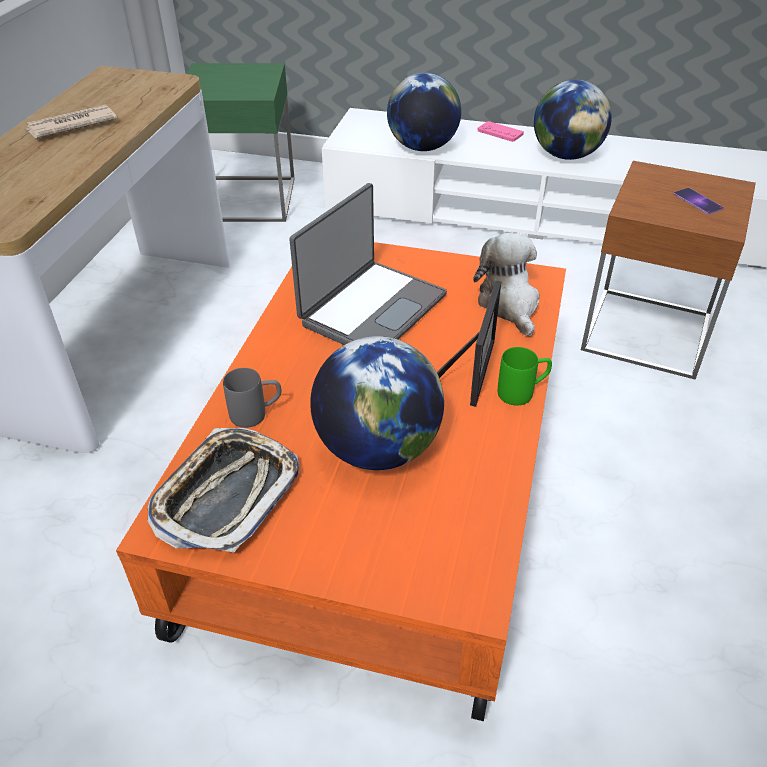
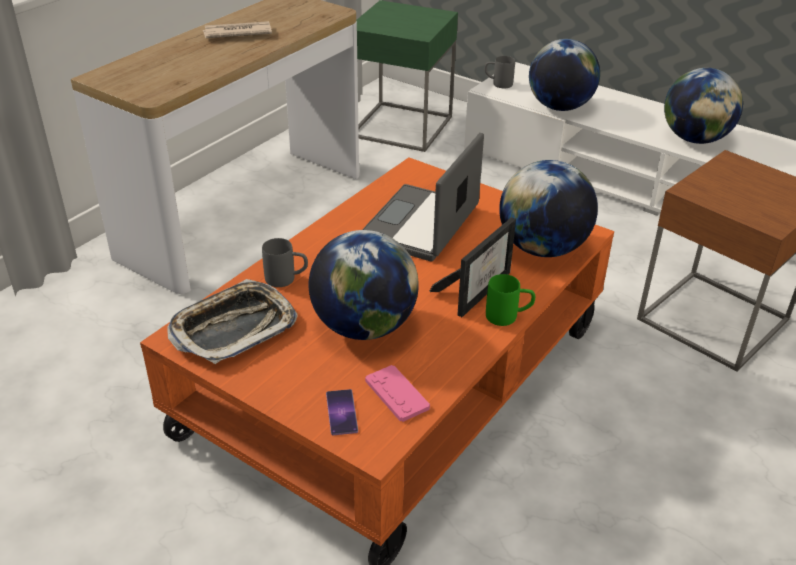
camera: 20 degrees right, 5 degrees down
(348, 134) = (498, 84): none -> grey mug
(371, 309) = (422, 225): laptop -> laptop turned 150 degrees clockwise
(500, 132) = (642, 107): pink game controller -> pink game controller (396, 394)
(509, 304) = (542, 248): plush toy -> globe
(698, 201) = (762, 196): phone -> phone (341, 412)

